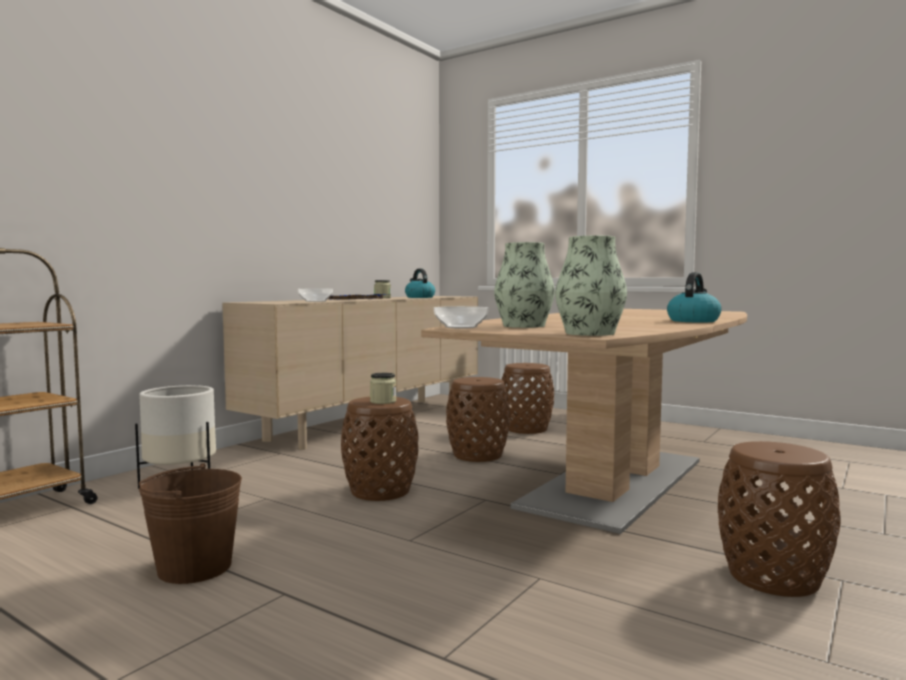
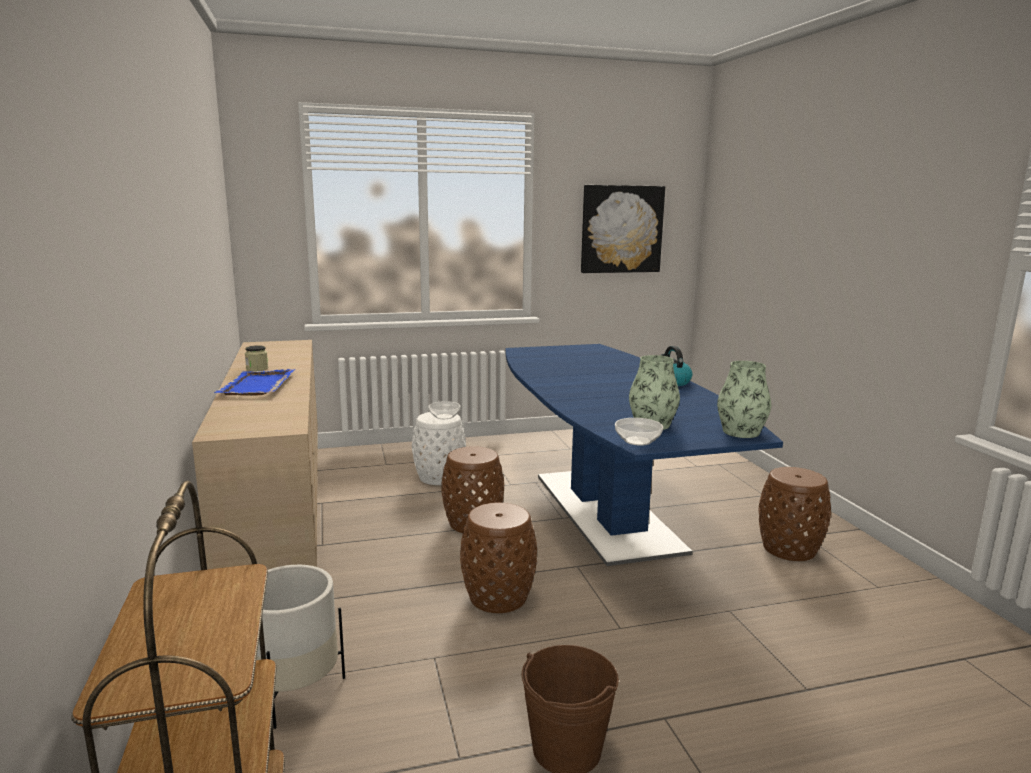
camera: 50 degrees left, 10 degrees up
(315, 301) = (281, 407): bowl -> bowl (444, 417)
(383, 401) = (506, 514): jar -> none
(419, 297) = (286, 358): kettle -> none
(526, 429) = (439, 477): brown stool -> white stool
(615, 483) = (606, 512): brown dining table -> blue dining table
(821, 176) = (621, 229): none -> picture

